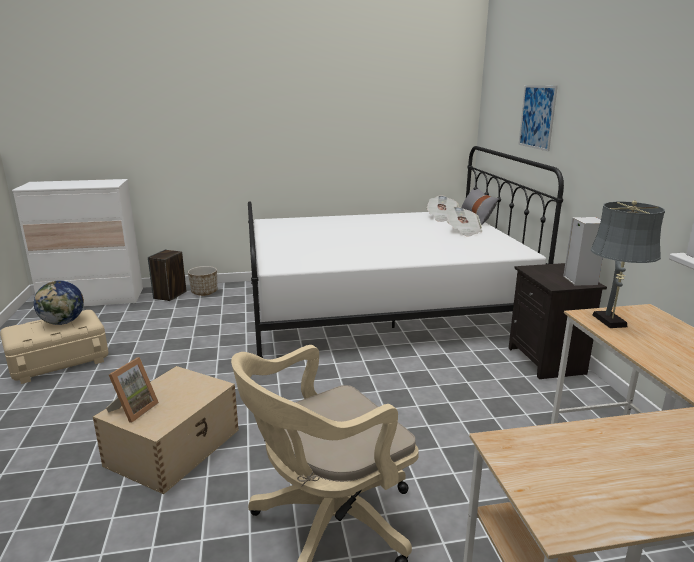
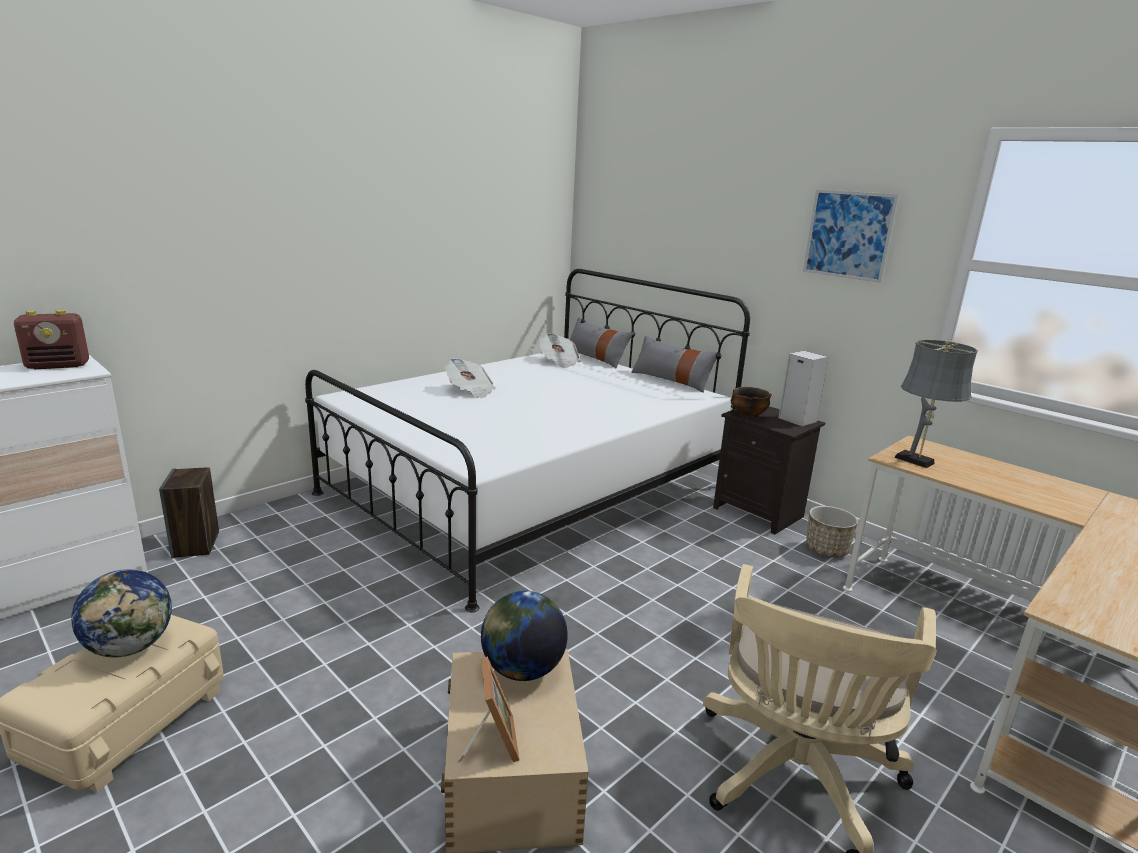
camera: 35 degrees left, 0 degrees up
(106, 182) = (58, 366): none -> radio
(196, 385) = (522, 670): none -> globe
(204, 292) = (253, 526): planter -> planter (826, 550)
(463, 231) = (610, 377): newspaper -> newspaper (470, 391)
(513, 239) = (671, 380): none -> grey pillow
(537, 117) = (688, 238): picture -> picture (848, 235)
(537, 270) = (748, 415): none -> bowl

